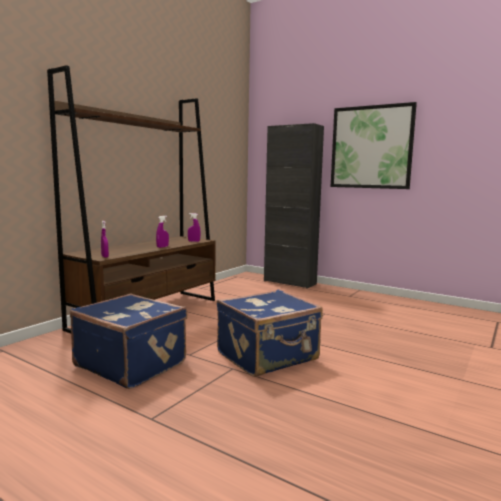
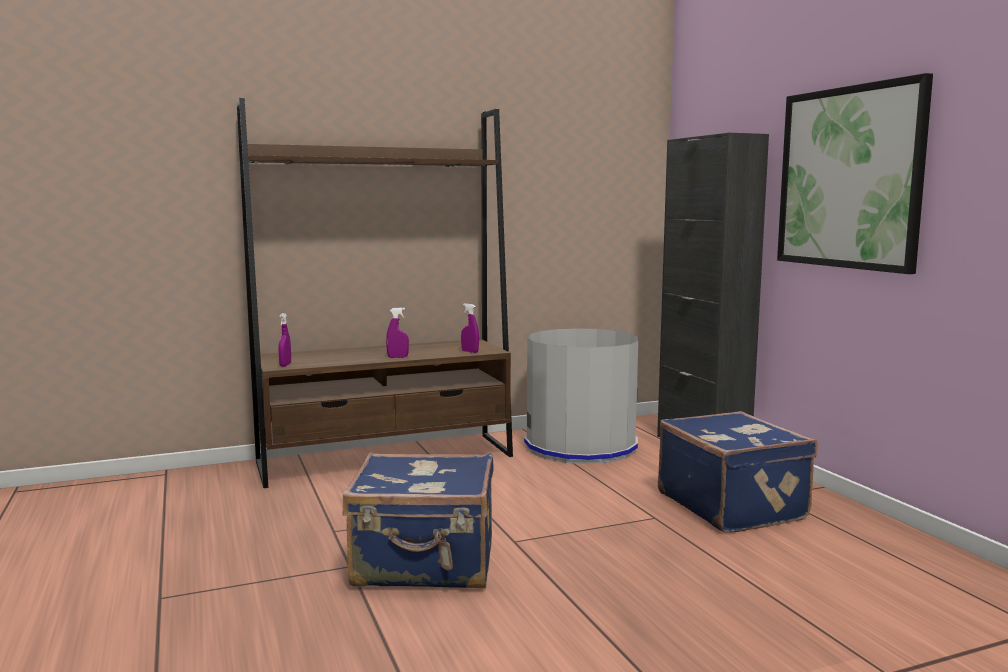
camera: 35 degrees right, 0 degrees up
(132, 364) = (252, 525): blue suitcase -> blue suitcase (732, 506)
(238, 290) = (581, 446): none -> grey trash can

